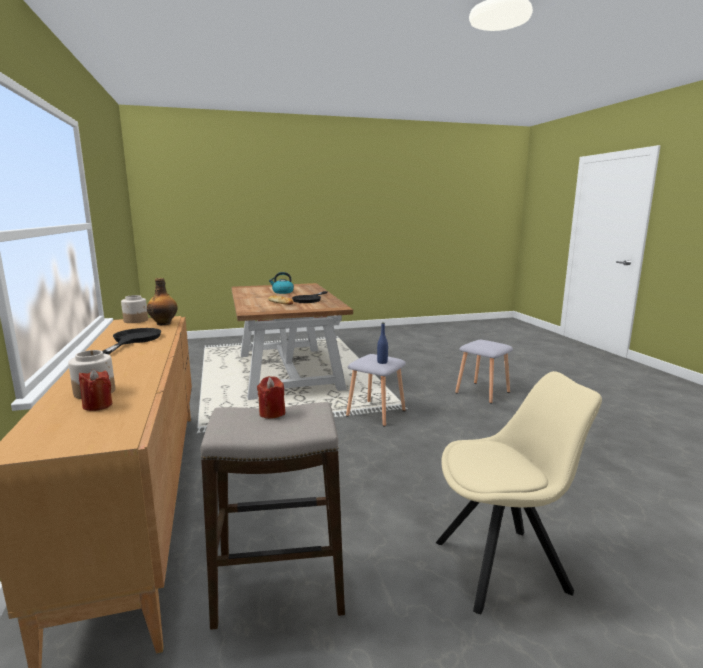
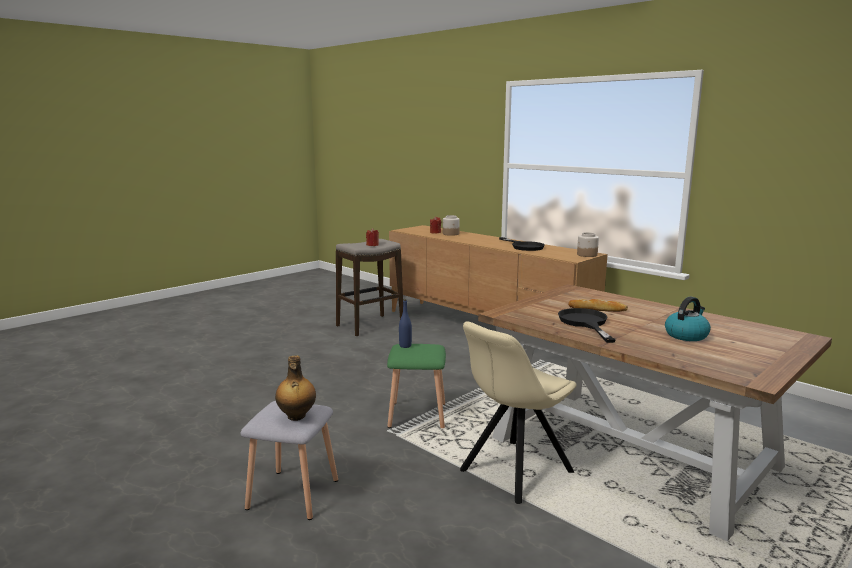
camera: 150 degrees right, 0 degrees up
(164, 323) = (557, 256): bottle -> bottle (296, 416)
(376, 412) = (418, 416): grey stool -> green stool
(502, 567) = (268, 348): beige chair -> beige chair (515, 471)

